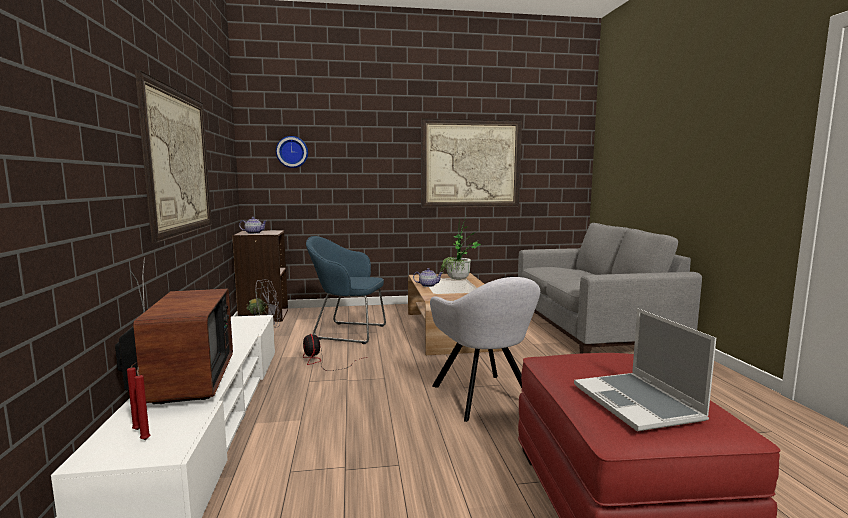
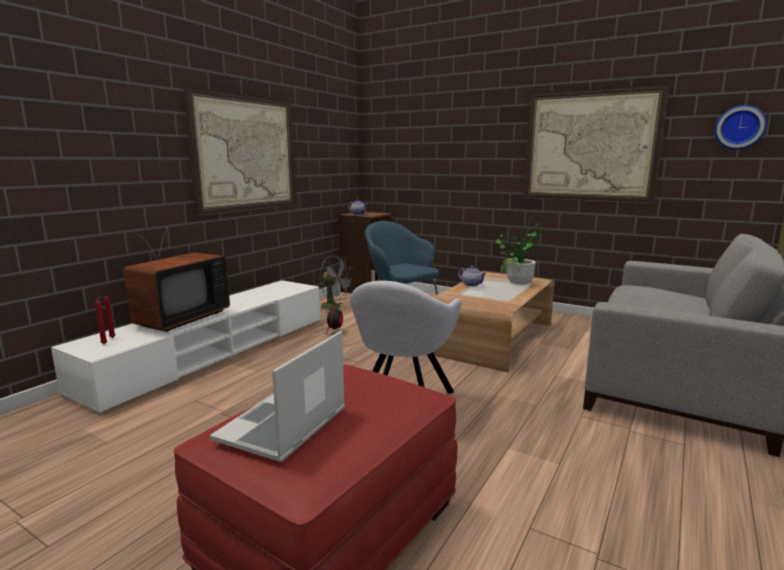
camera: 40 degrees right, 5 degrees up
(292, 152) = (403, 138): wall clock -> wall clock (739, 127)

